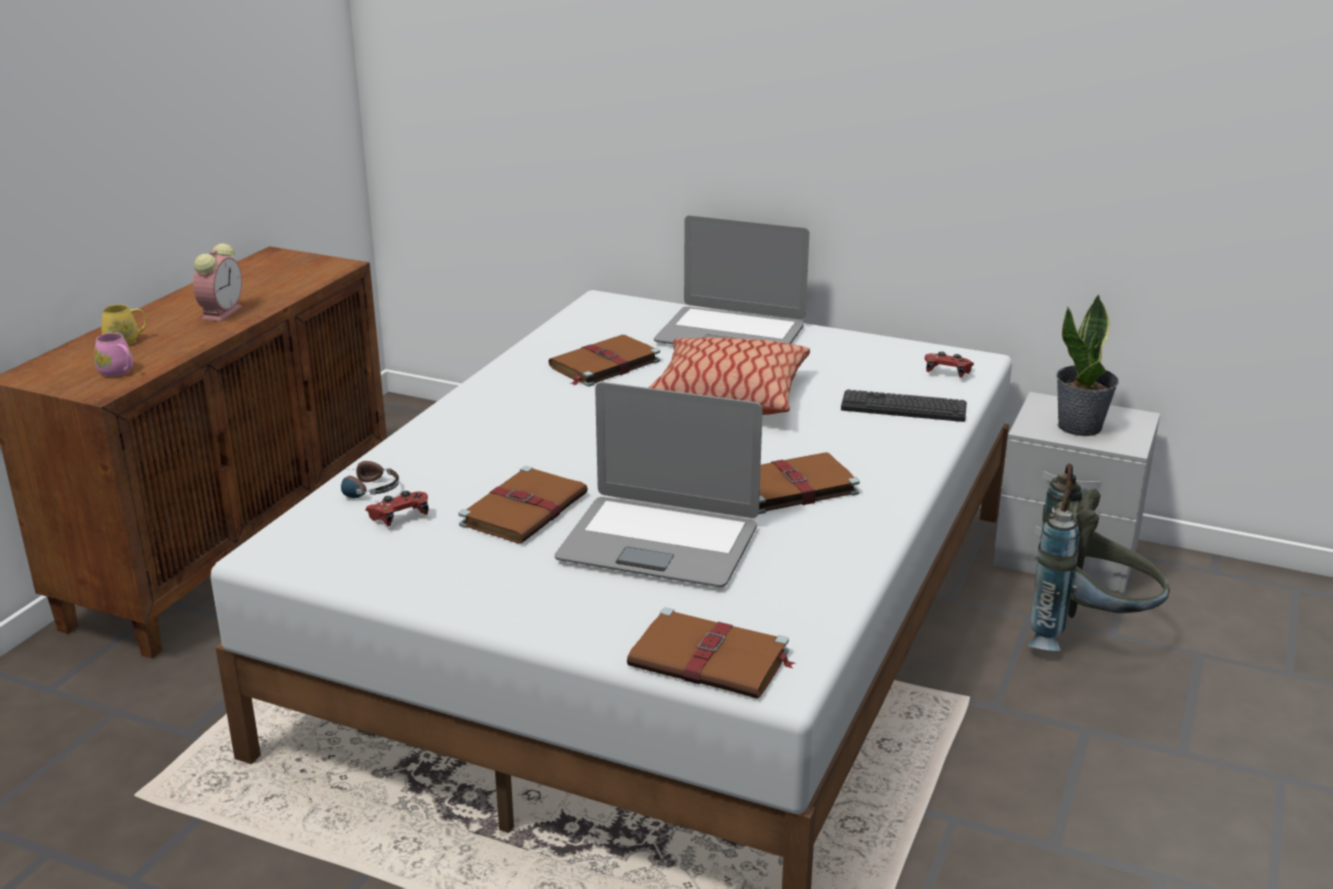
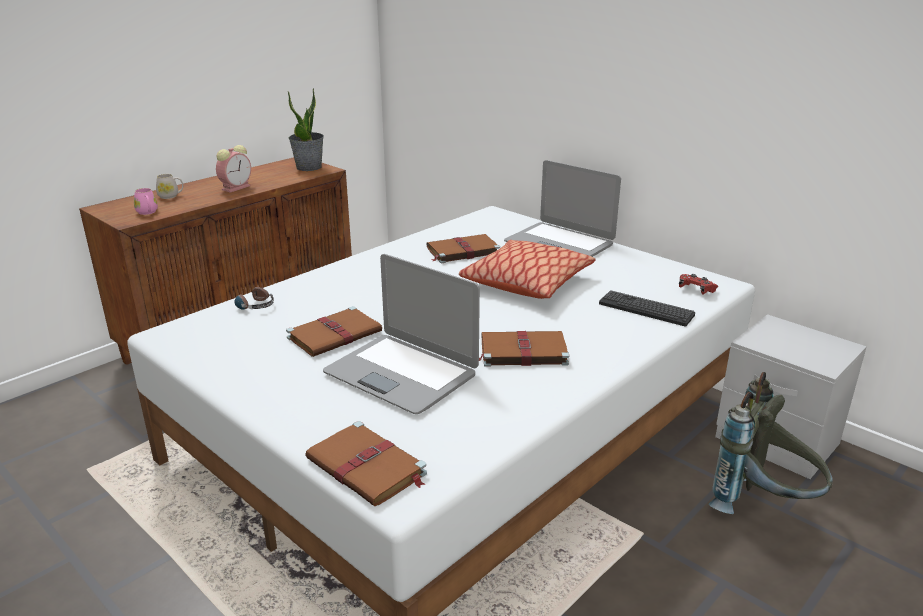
camera: 20 degrees right, 0 degrees up
(126, 340) = (171, 196): yellow mug -> white mug
(399, 517) = (257, 326): red game controller -> none
(1080, 427) = (792, 346): potted plant -> potted plant (309, 167)

